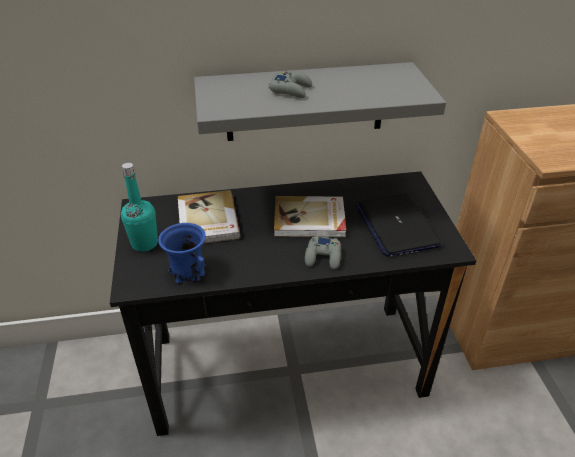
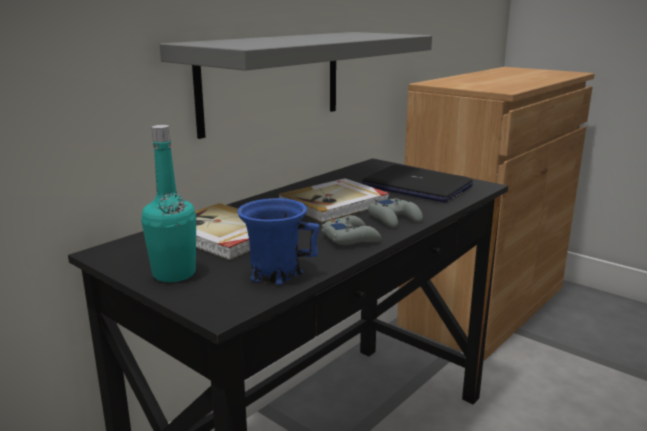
camera: 40 degrees left, 20 degrees down
(291, 90) = (291, 39): grey game controller -> grey game controller (351, 238)

